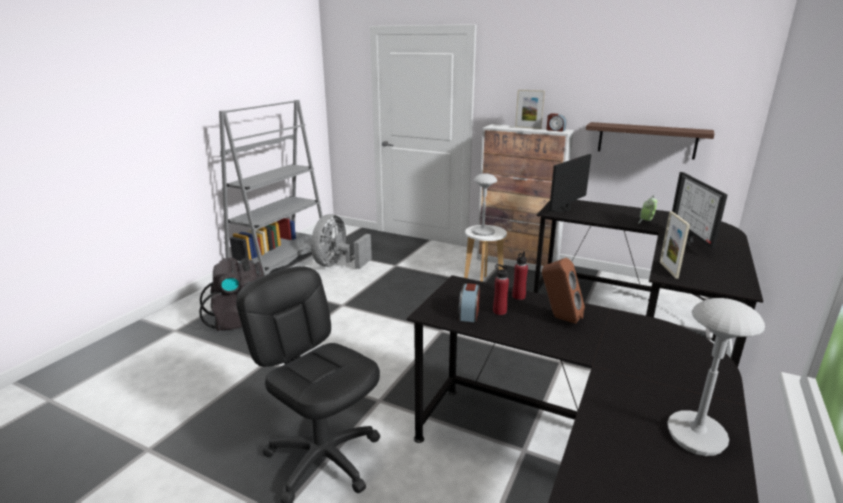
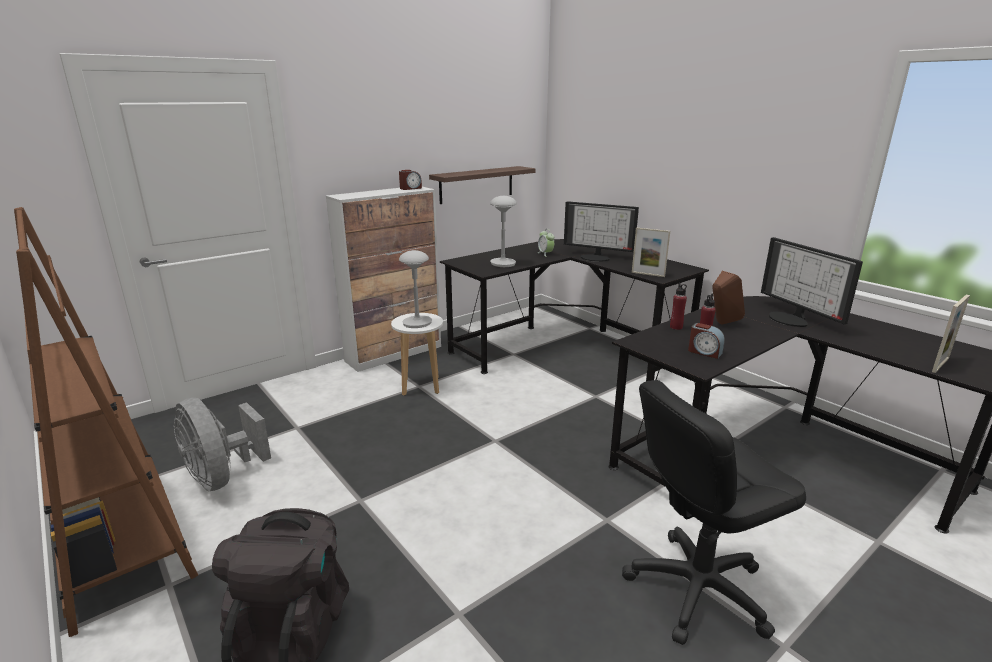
camera: 65 degrees left, 0 degrees up
(281, 264) = (122, 541): grey bookcase -> brown bookcase
(528, 128) = (380, 191): picture frame -> picture frame (940, 365)
(560, 208) = (478, 267): monitor -> monitor (791, 319)
(695, 434) = (880, 330): grey table lamp -> grey table lamp (502, 263)

